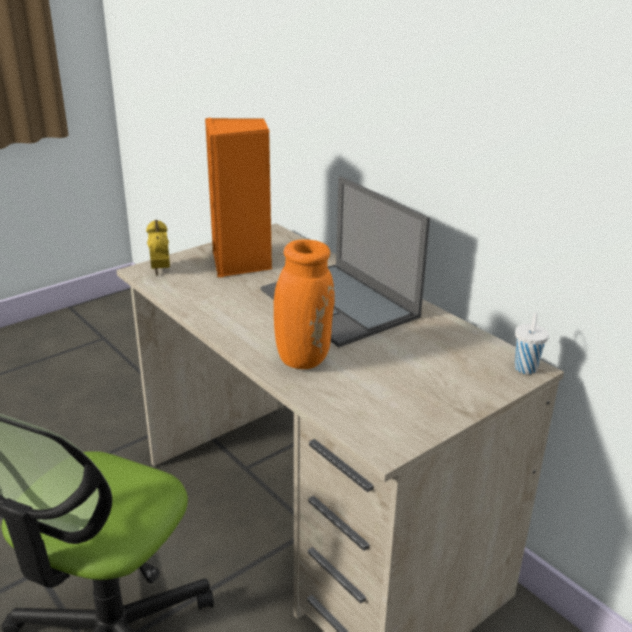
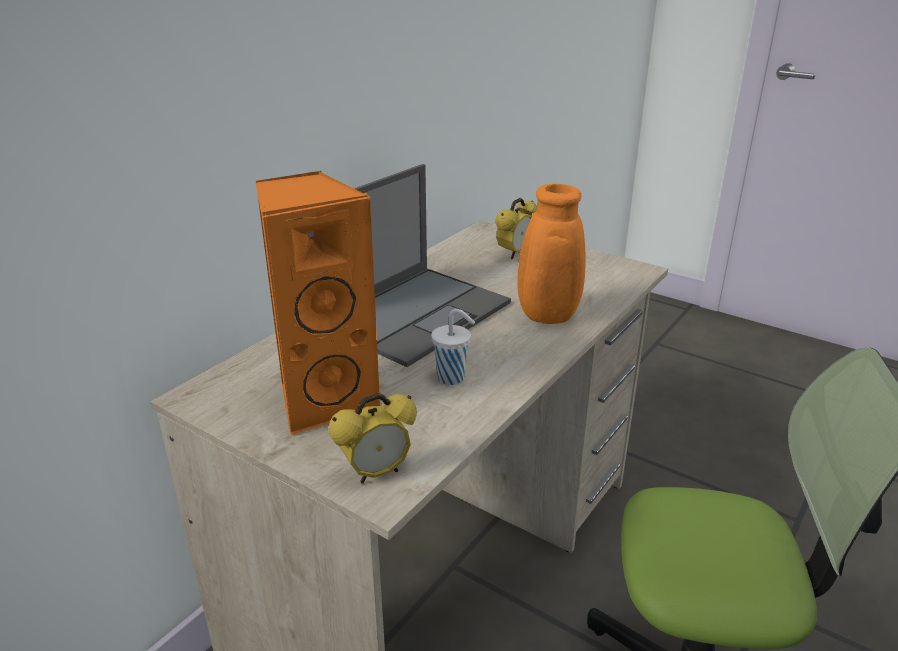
camera: 105 degrees left, 0 degrees up
(451, 373) = (515, 254): none -> alarm clock
(525, 369) = (487, 230): white cup -> white cup (452, 378)

